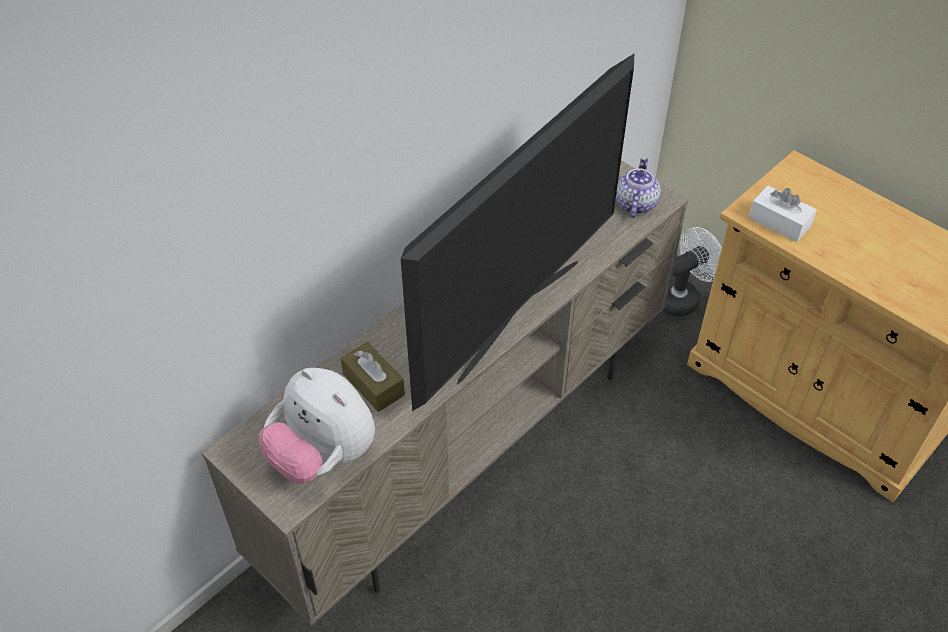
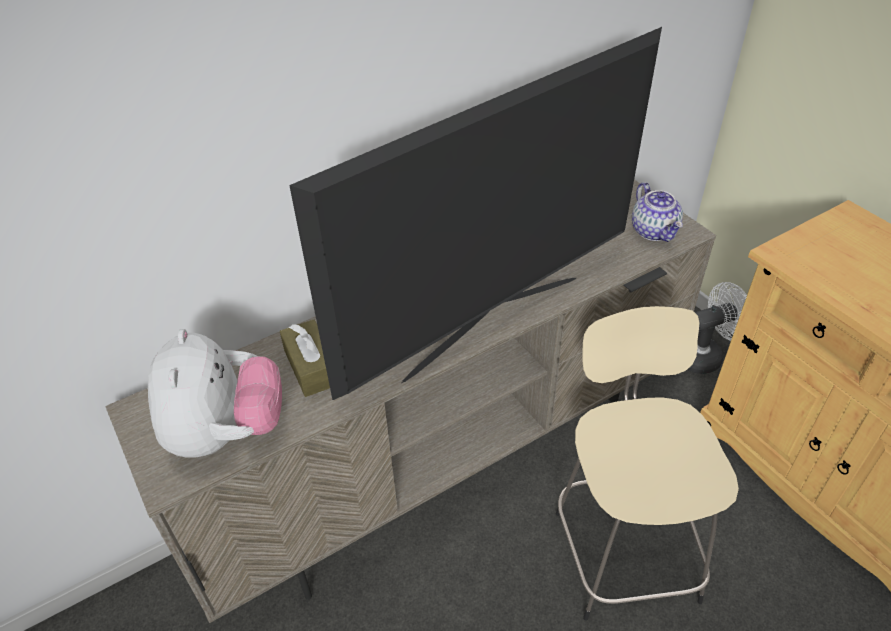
camera: 15 degrees right, 5 degrees down
(323, 455) = (227, 433): plush toy -> plush toy turned 150 degrees counterclockwise
(635, 203) = (654, 231): teapot -> teapot turned 135 degrees clockwise
(645, 491) = (623, 550): none -> beige stool
(779, 222) = (819, 268): white tissue box -> none

